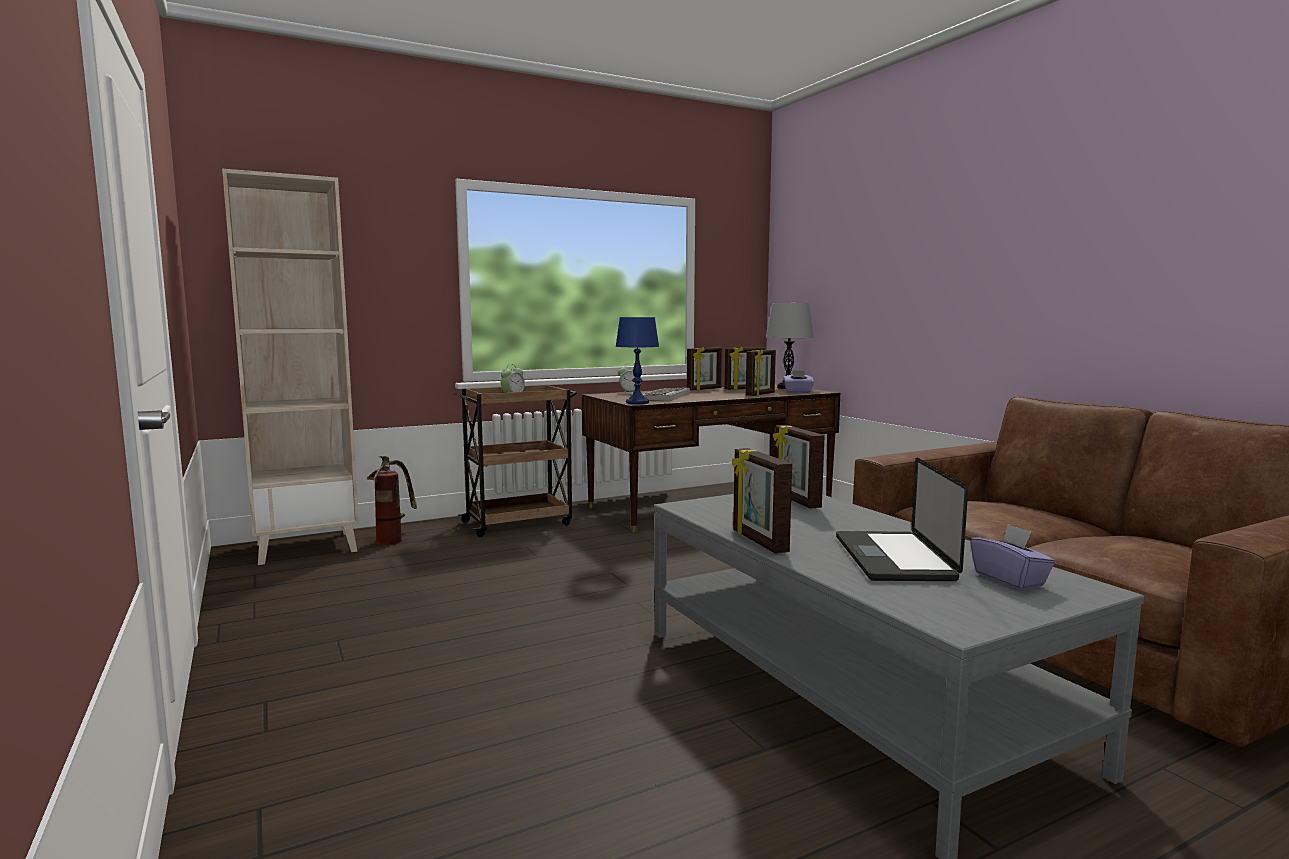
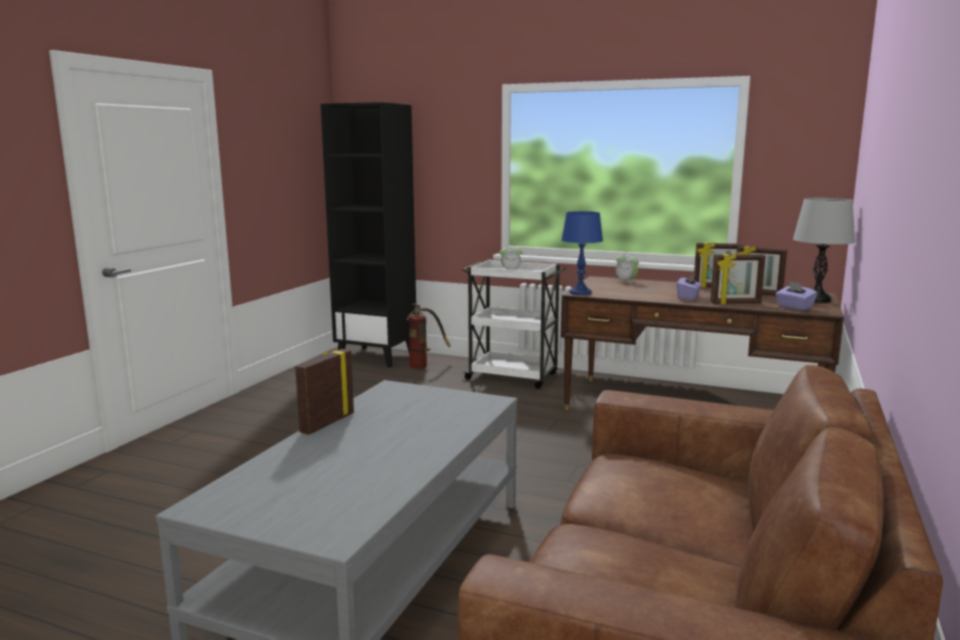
camera: 50 degrees right, 5 degrees up
(307, 547) = (377, 357): beige bookcase -> black bookcase
(519, 523) = (513, 377): brown cart -> white cart
(664, 396) = (637, 289): keyboard -> none
(795, 501) = (462, 408): picture frame -> none
(893, 558) = (337, 464): laptop -> none
(1010, 579) = (327, 508): purple tissue box -> purple tissue box (688, 297)

